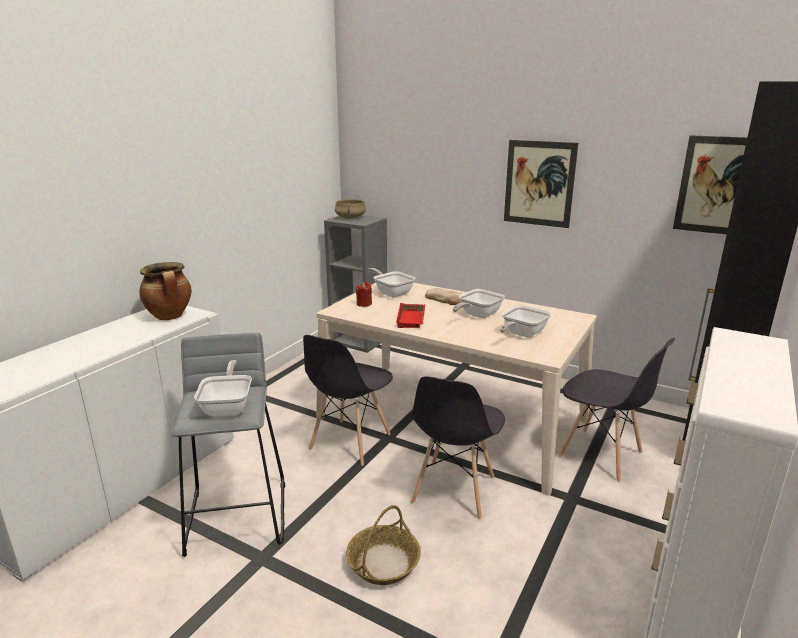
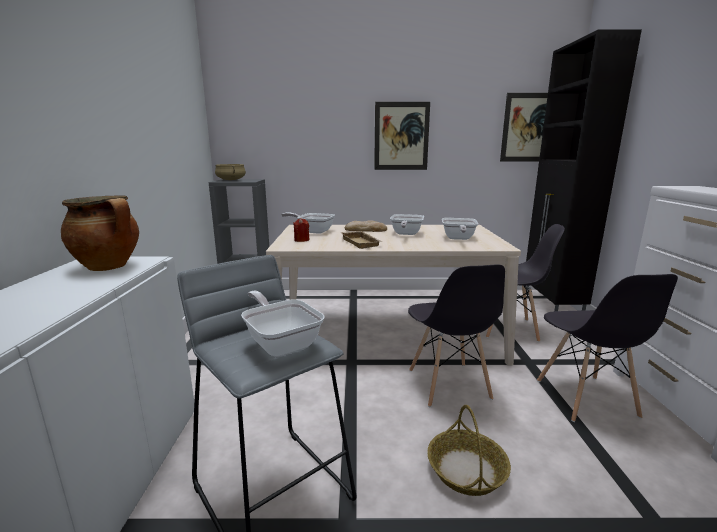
camera: 30 degrees left, 5 degrees down
(350, 442) = (322, 375): grey chair -> grey chair (585, 399)
(412, 320) = (362, 243): red tray -> beige tray

